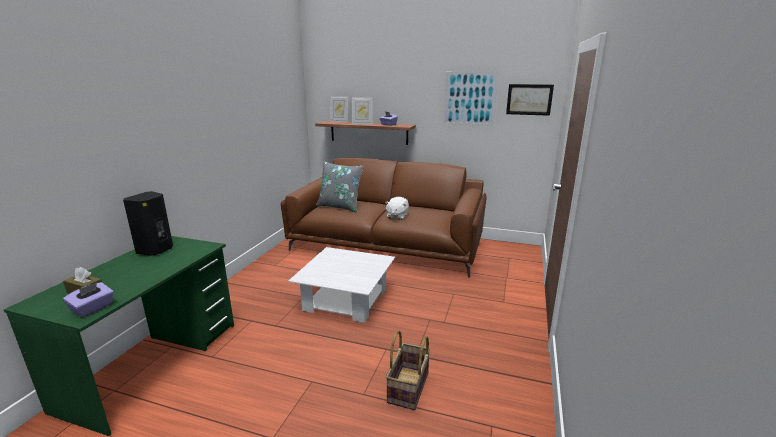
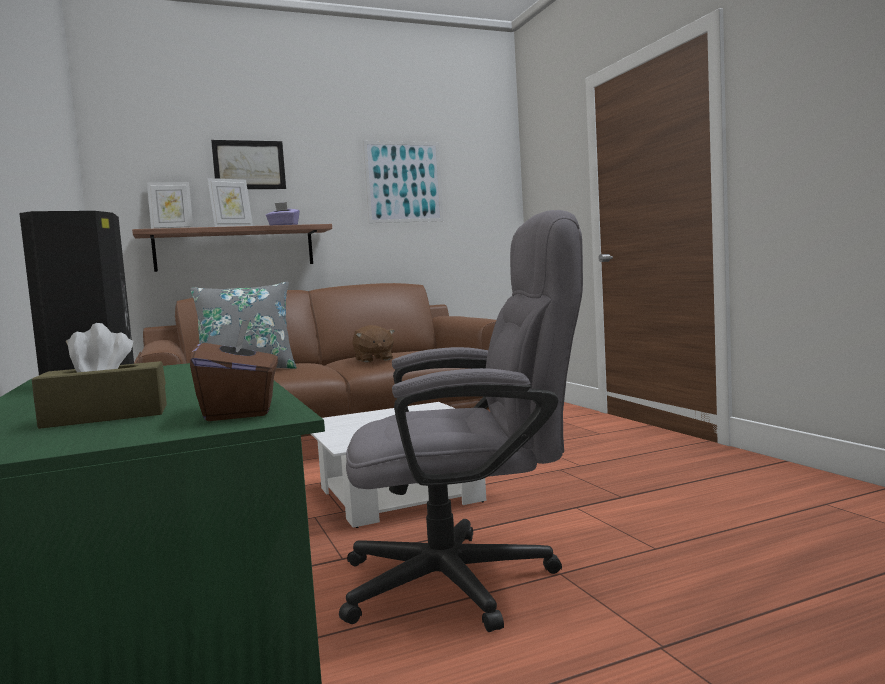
camera: 40 degrees left, 15 degrees down
(93, 308) = (242, 411): purple tissue box -> brown tissue box
(285, 363) = (469, 580): none -> grey office chair
(397, 216) = (373, 360): white plush toy -> brown plush toy
(409, 388) = (687, 519): basket -> none
(529, 99) = (482, 181): picture -> picture (249, 165)

